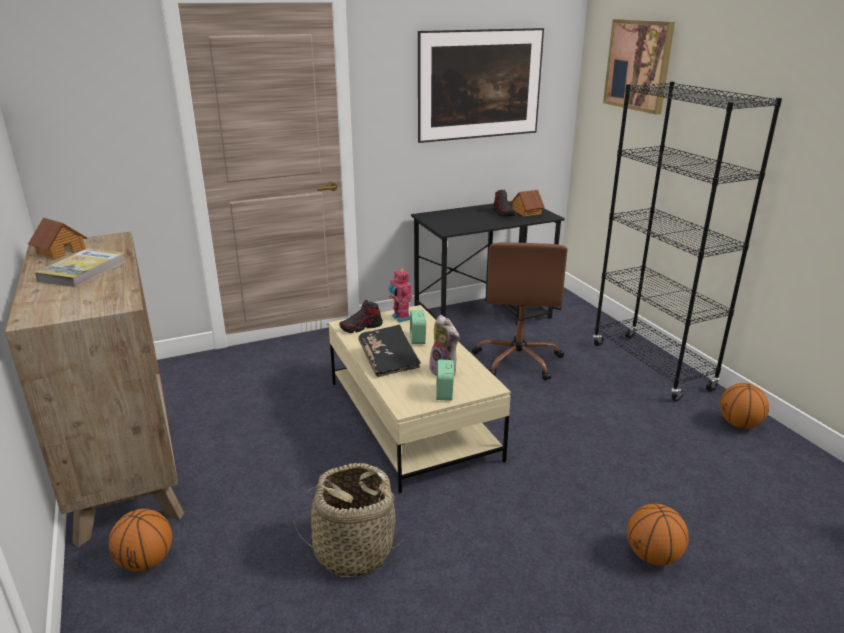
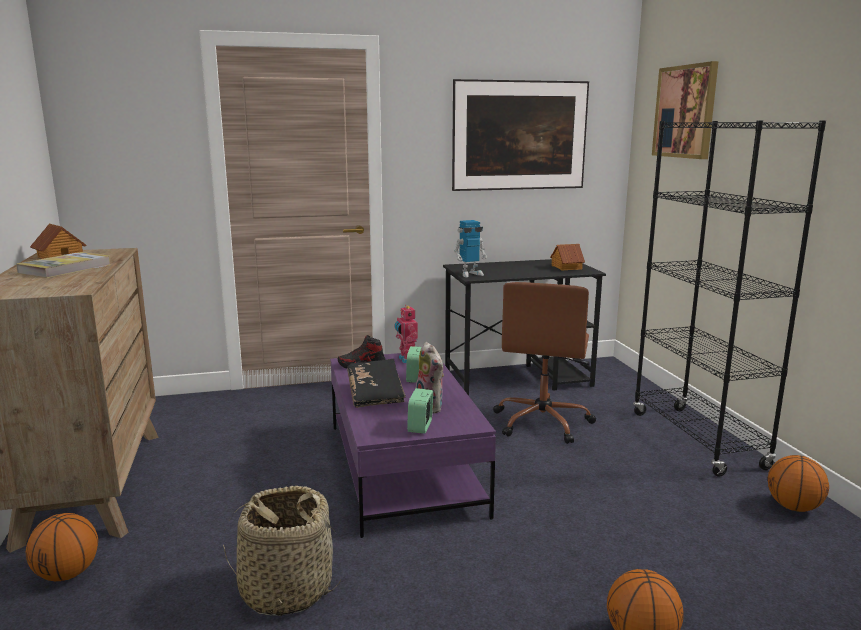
camera: 10 degrees right, 10 degrees down
(412, 419) = (403, 468): beige coffee table -> purple coffee table
(443, 226) = (470, 274): none -> toy robot
(503, 213) = (540, 267): shoe -> none

